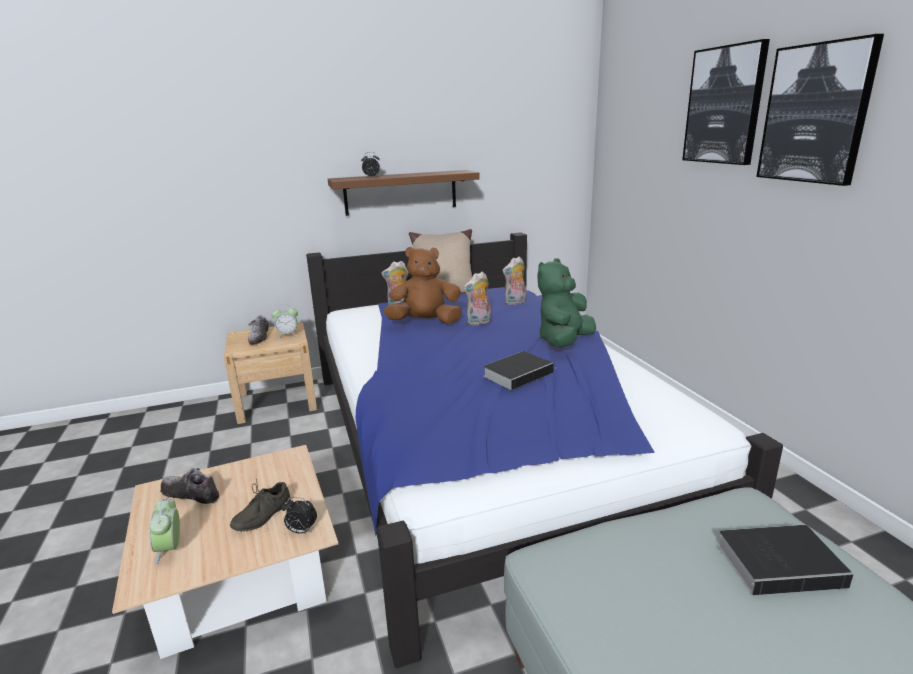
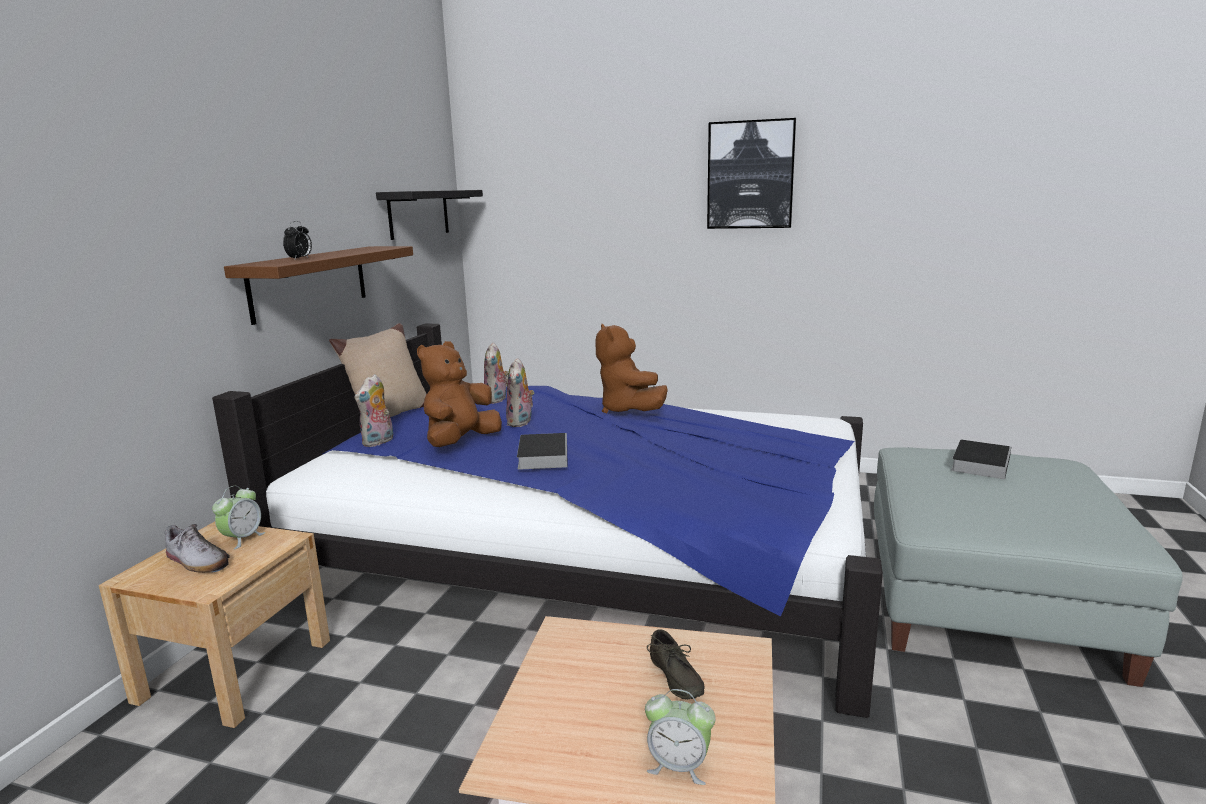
camera: 55 degrees left, 5 degrees down
(190, 494) = (558, 731): shoe -> none
(301, 531) = (732, 656): alarm clock -> none
(519, 373) = (672, 438): book -> book (542, 455)
(533, 145) = (419, 213): none -> black shelf
(564, 342) = (628, 410): green plush toy -> brown plush toy
(724, 105) = (653, 169): picture -> none

